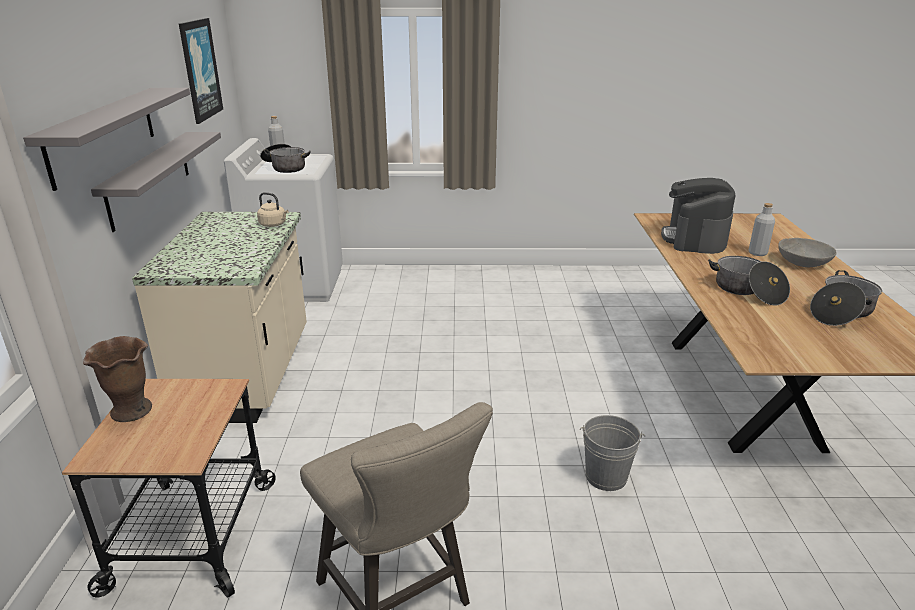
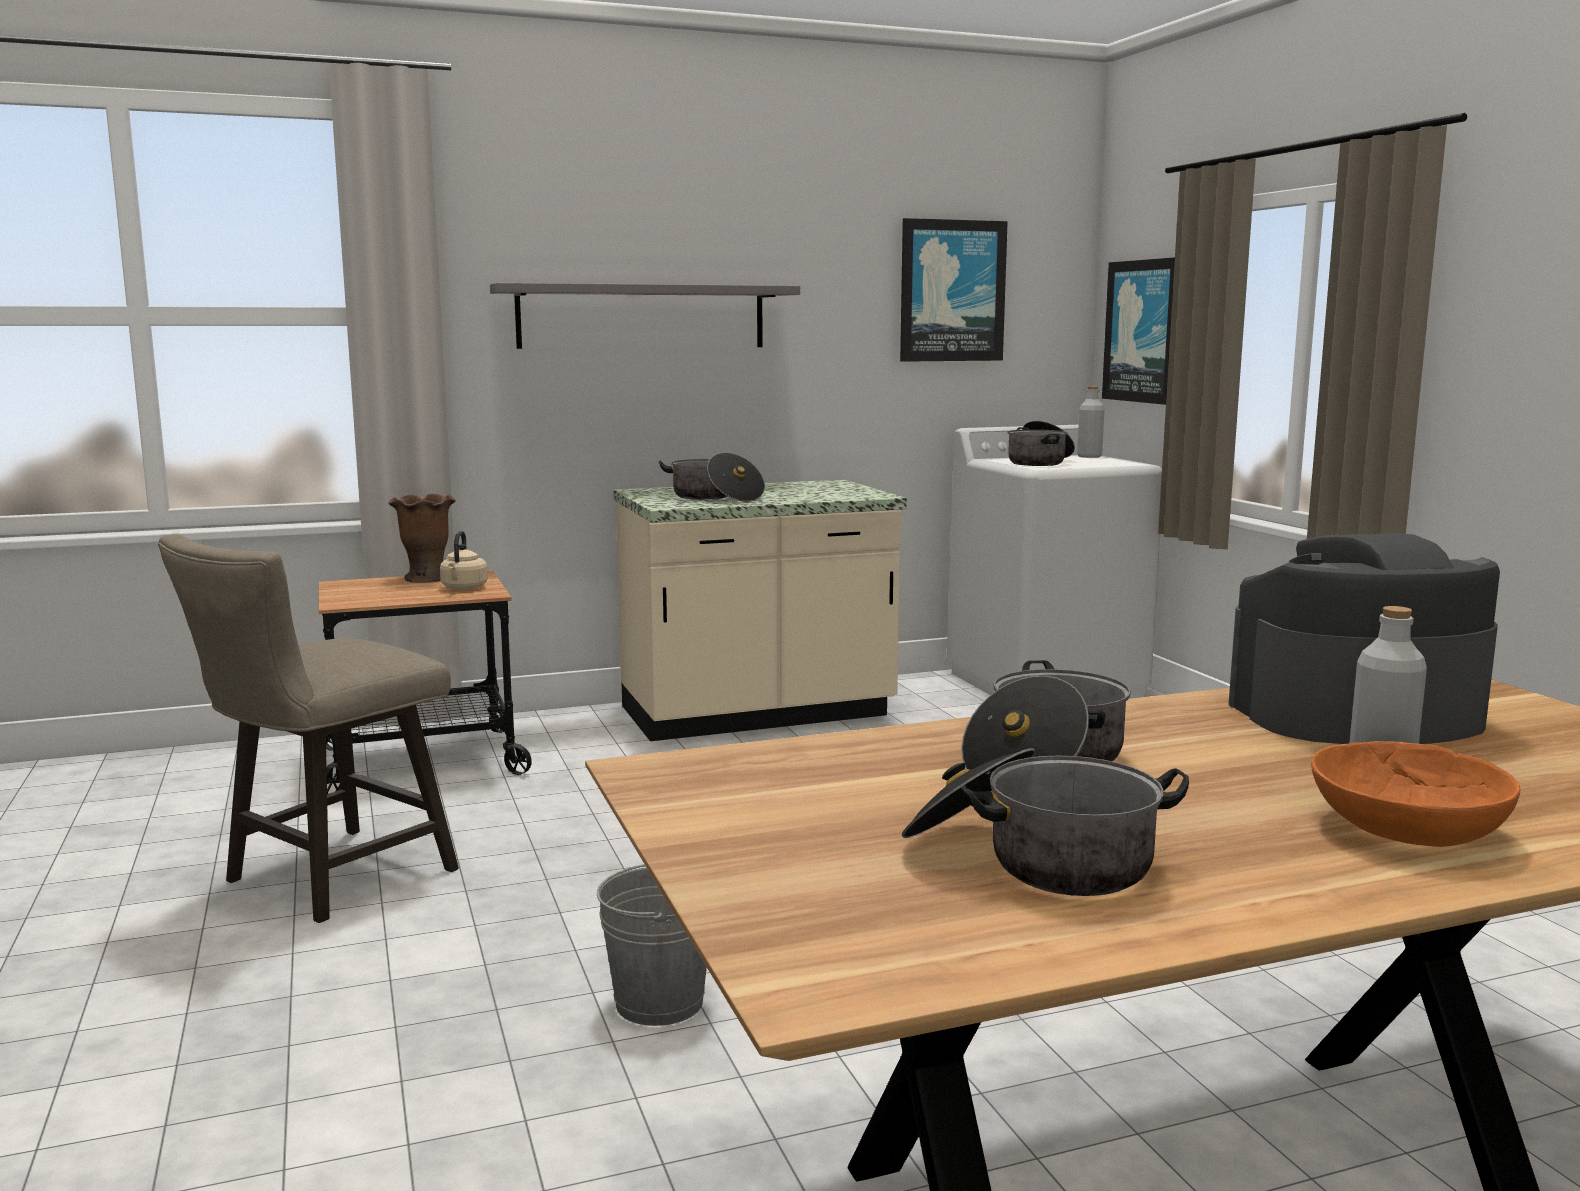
camera: 70 degrees right, 15 degrees down
(149, 178) = (731, 396): grey shelf -> none
(228, 253) = (714, 497): none -> cooking pot
(274, 224) = (836, 496): beige kettle -> beige kettle (463, 588)
(286, 80) = (1142, 331): none -> picture
(802, 263) = (1405, 829): grey bowl -> orange bowl

